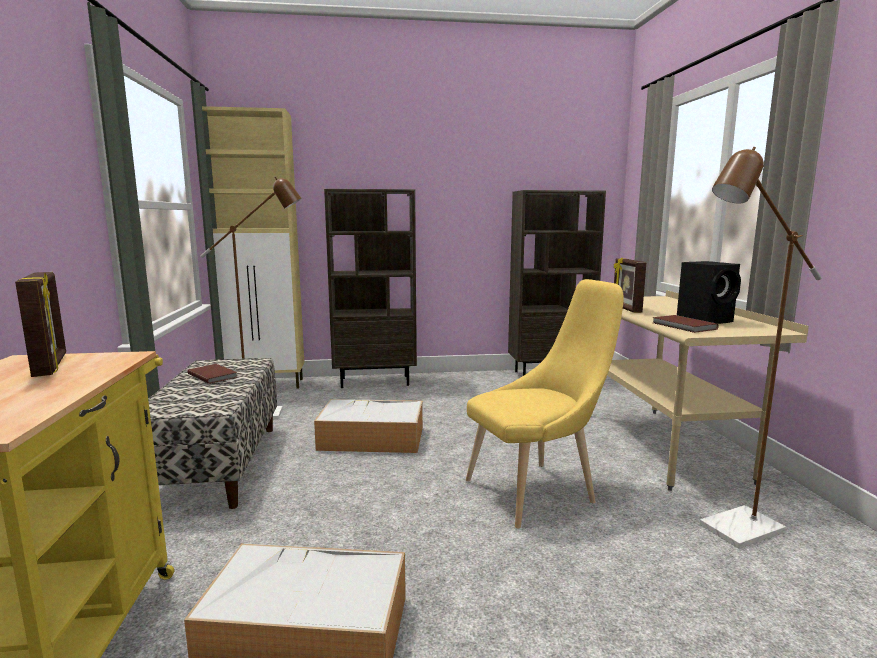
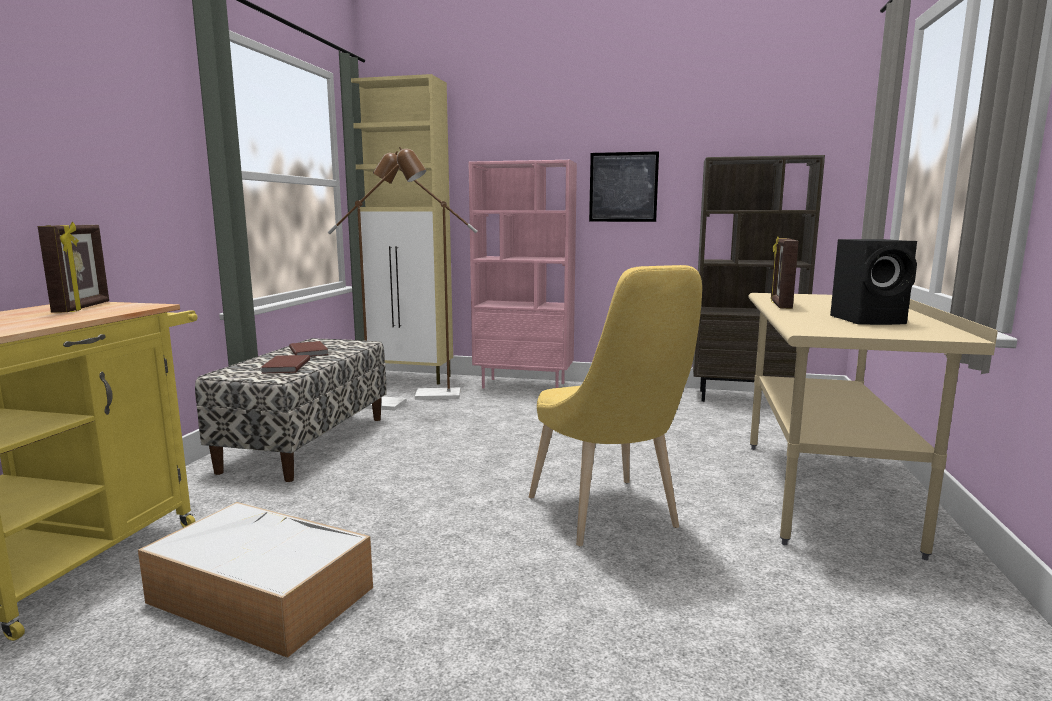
camera: 20 degrees right, 0 degrees up
(370, 438) = (469, 439): storage box -> none
(375, 381) = (524, 385): brown bookcase -> pink bookcase
(449, 211) = (623, 187): none -> picture
(537, 491) = (607, 516): yellow chair -> yellow chair turned 75 degrees clockwise
(683, 326) = (817, 324): brown book -> brown book (284, 367)
(732, 531) = (828, 605): brown floor lamp -> brown floor lamp (428, 395)

